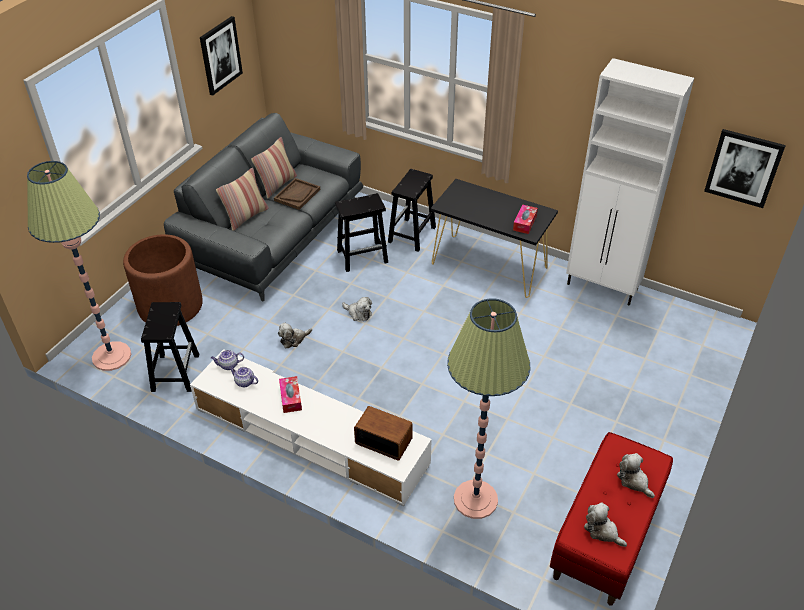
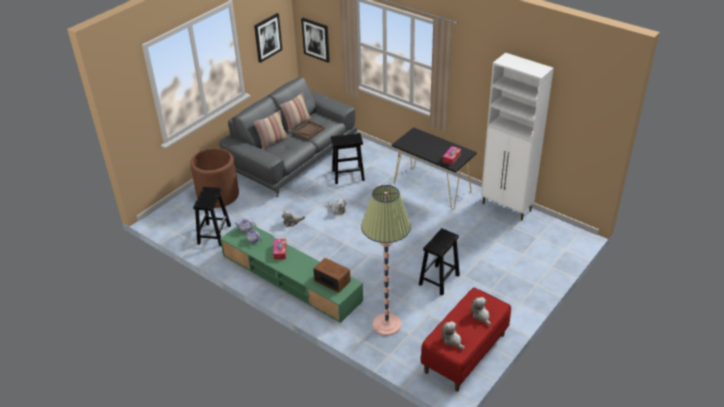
camera: 10 degrees right, 5 degrees down
(111, 356) = (176, 221): floor lamp -> none
(309, 436) = (290, 278): white tv stand -> green tv stand
(411, 235) = (384, 164): black stool -> black stool (439, 280)
(743, 168) = (588, 128): picture -> picture (316, 39)

